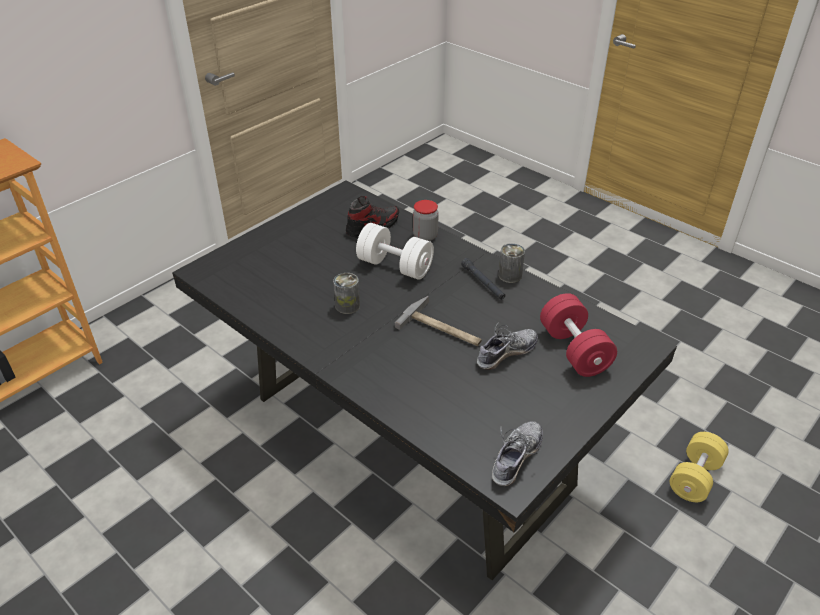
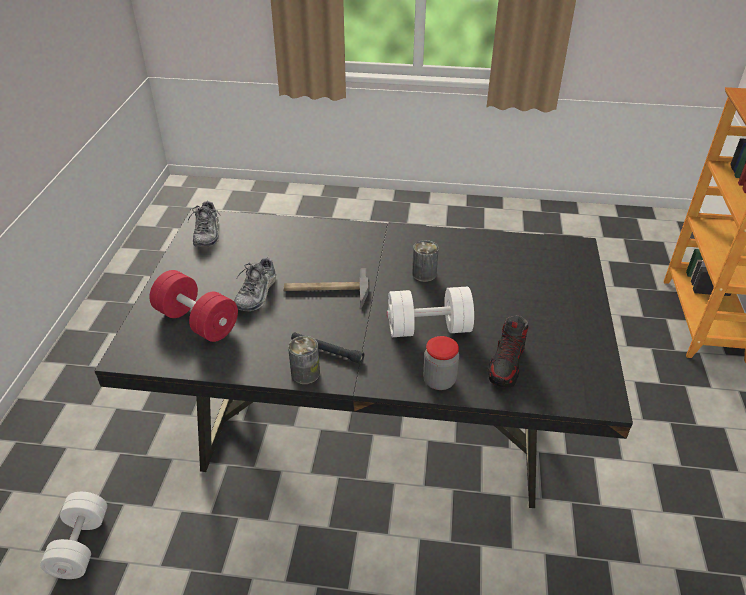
camera: 145 degrees right, 0 degrees up
(694, 477) = (81, 545): yellow dumbbell -> white dumbbell

